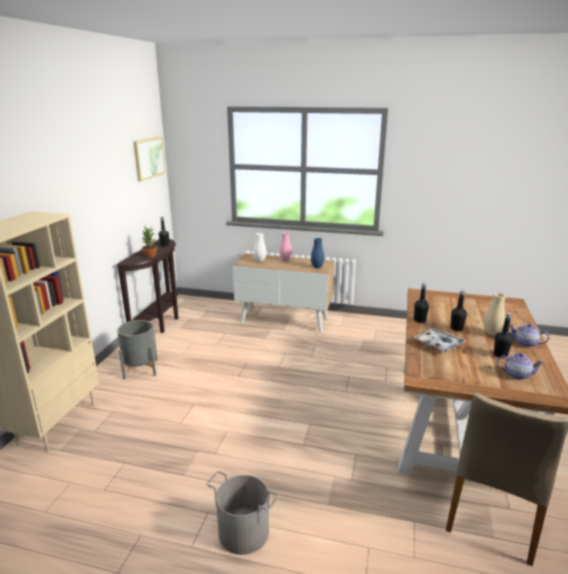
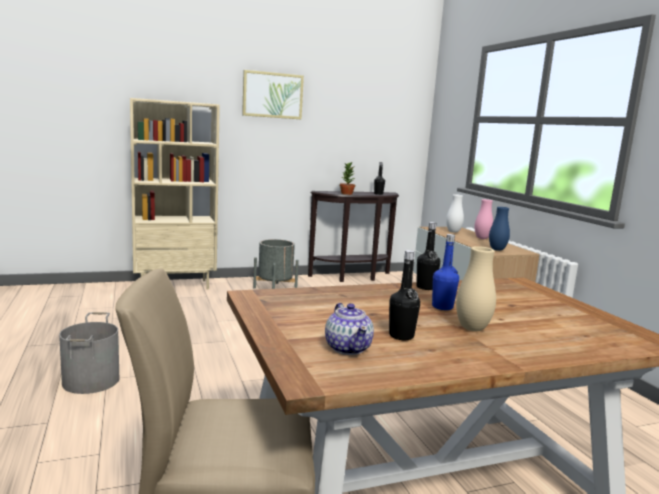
camera: 55 degrees right, 10 degrees down
(149, 158) = (399, 104): picture -> picture (272, 95)
(438, 344) = (368, 299): tray -> none
(456, 328) = (442, 307): black bottle -> blue bottle
(526, 343) = (484, 354): teapot -> none

